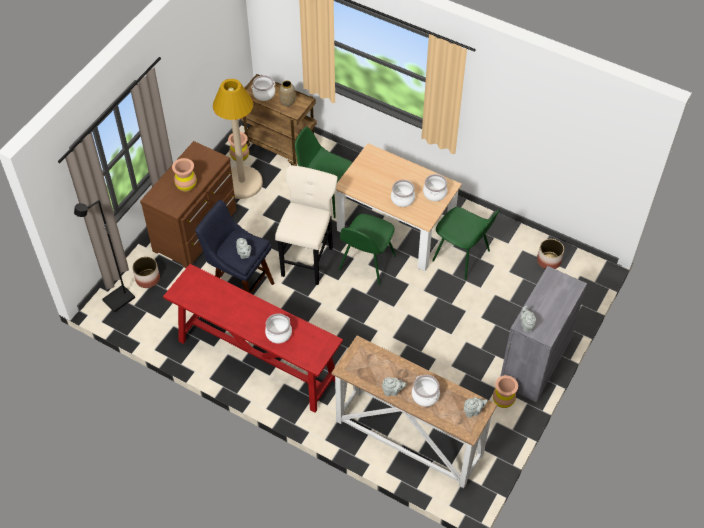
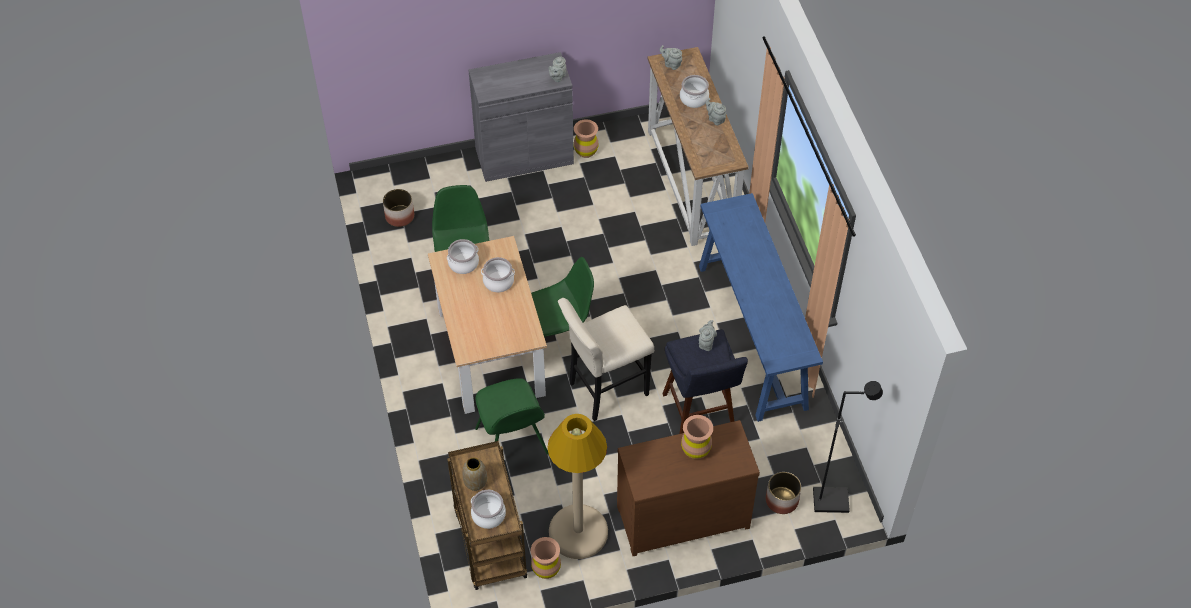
camera: 135 degrees left, 0 degrees up
(256, 359) = (752, 337): red console table -> blue console table
(279, 334) = (750, 247): cooking pot -> none

